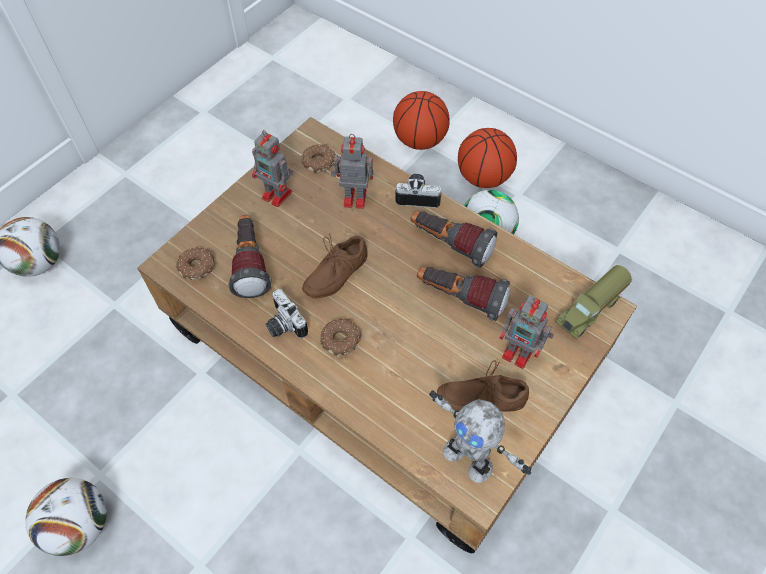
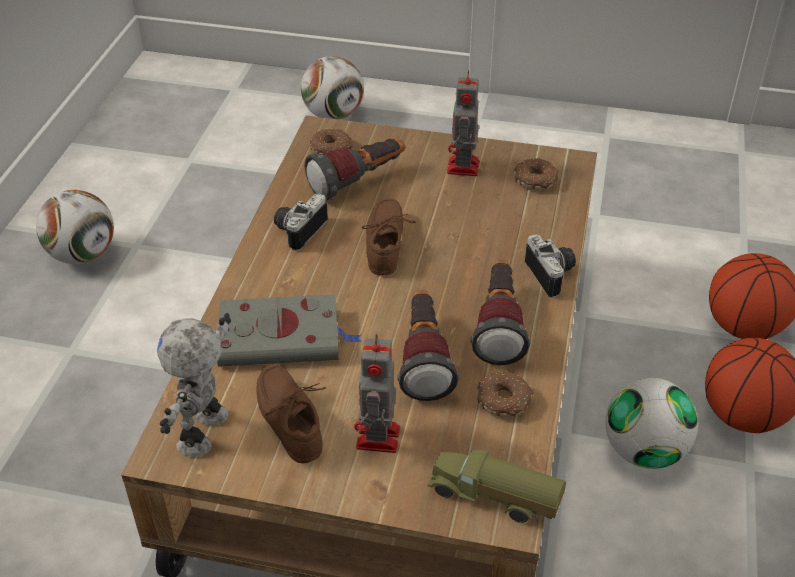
camera: 65 degrees right, 15 degrees down
(334, 273) = (389, 243): brown shoe -> brown shoe turned 75 degrees clockwise
(341, 339) = (305, 277): donut -> donut (504, 400)
(353, 198) = (505, 223): toy robot -> none
(397, 376) = (283, 337): none -> grey book

